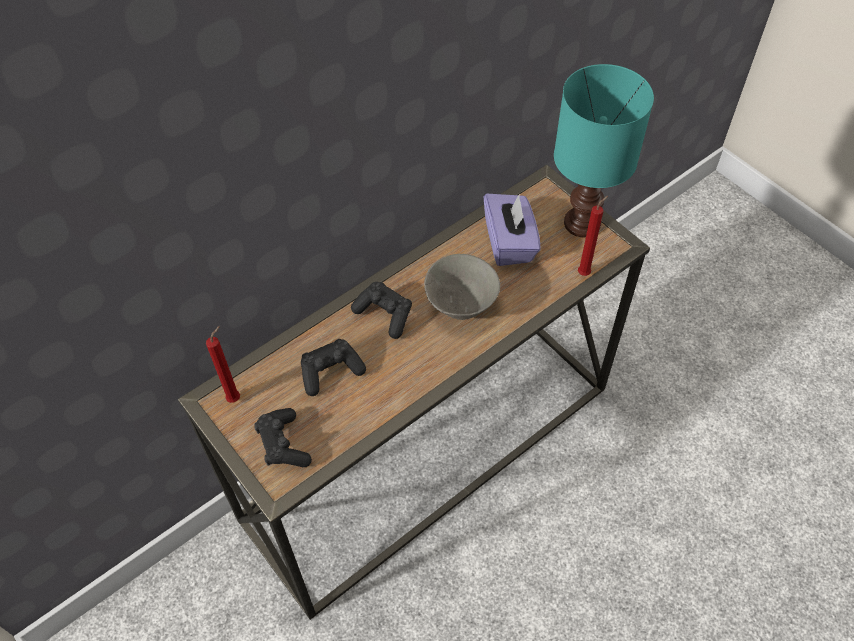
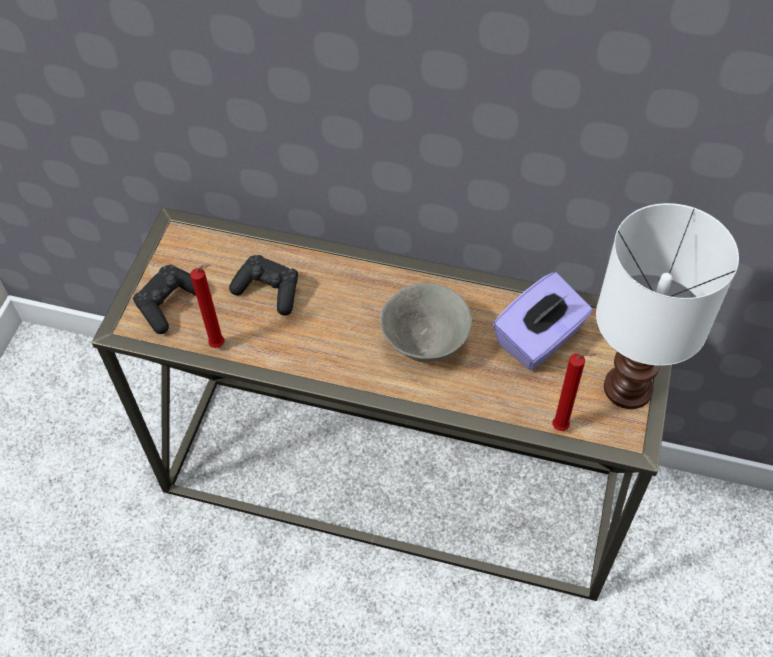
camera: 55 degrees right, 0 degrees up
(235, 397) = (192, 243): red candle -> red candle (220, 345)
(385, 314) = (362, 291): black game controller -> none
(580, 223) = (626, 387): turquoise table lamp -> white table lamp

